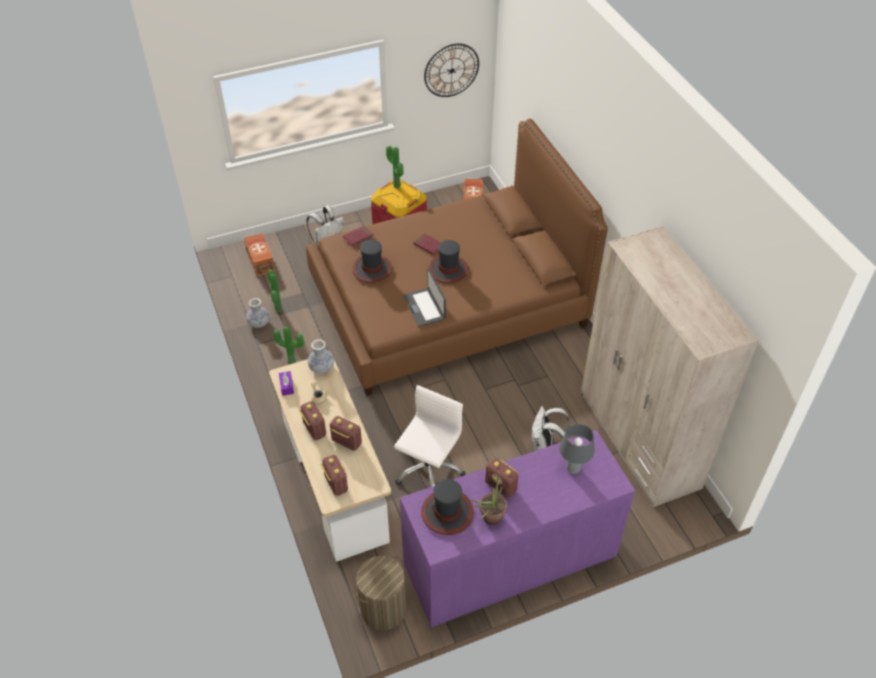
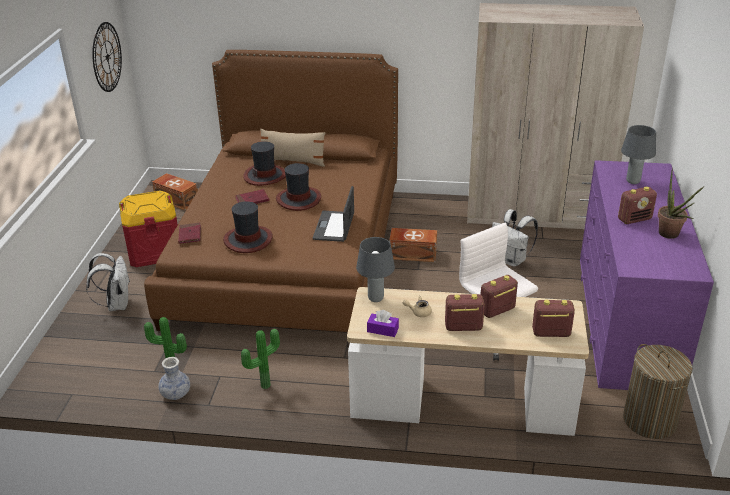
camera: 60 degrees left, 15 degrees down
(261, 261) = (76, 362): brown storage box -> brown storage box (412, 253)
(321, 368) = (376, 298): vase -> grey table lamp
(395, 186) = (134, 201): potted plant -> none
(424, 307) = (334, 226): laptop -> laptop turned 90 degrees clockwise
(447, 512) = (652, 254): hat -> hat (265, 175)
(505, 239) = (293, 161): none -> beige pillow

